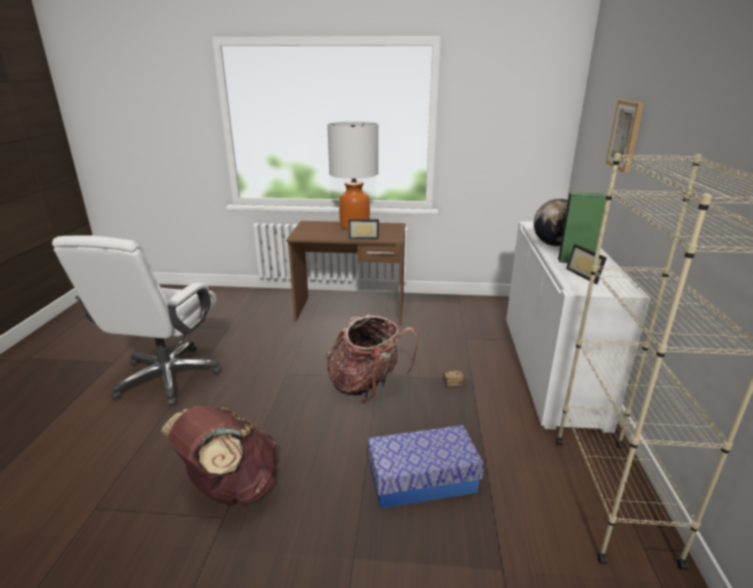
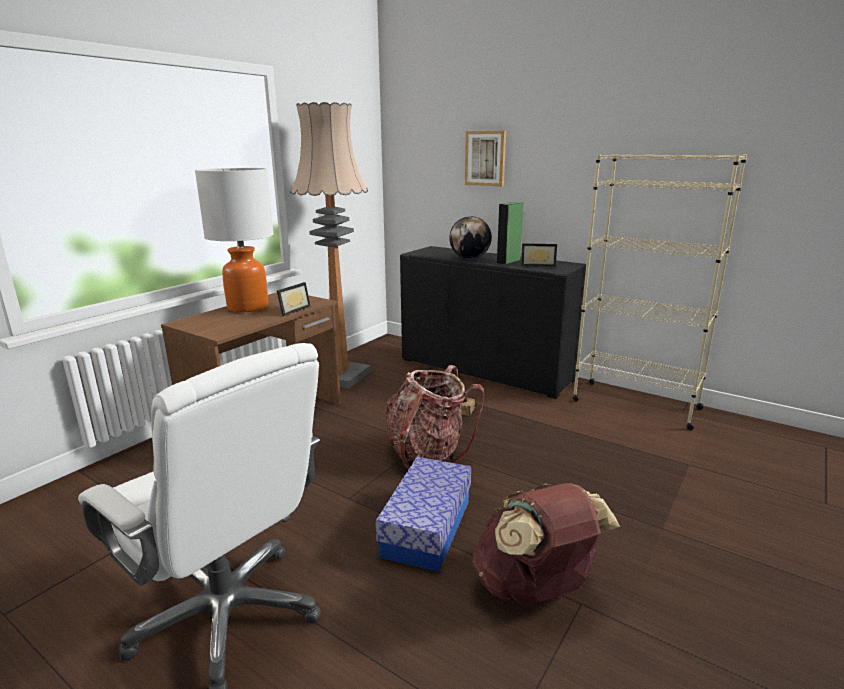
camera: 60 degrees left, 5 degrees down
(422, 479) = (584, 466): storage box -> storage box (427, 528)
(441, 309) = (340, 376): none -> floor lamp
(550, 368) = (485, 369): white cabinet -> black cabinet

